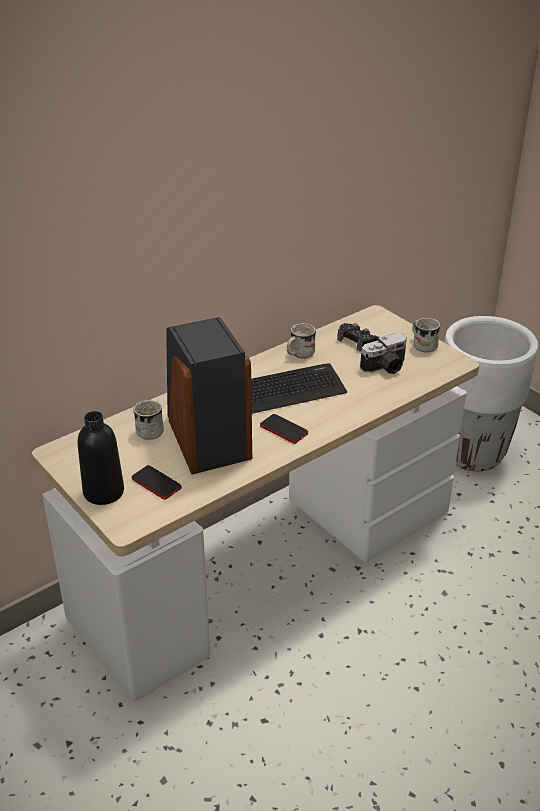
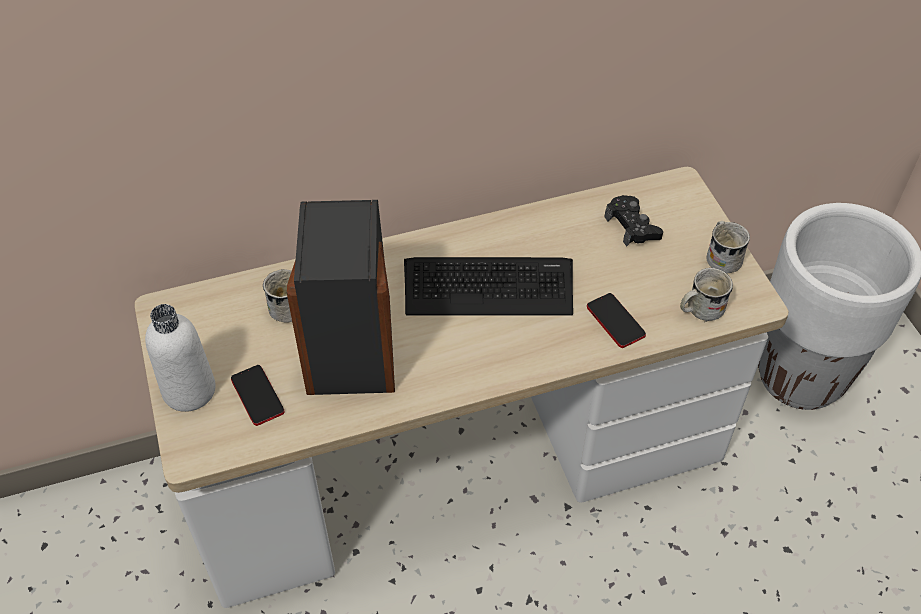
camera: 20 degrees right, 15 degrees up
(103, 492) = (189, 390): black bottle -> white bottle
(284, 429) = (458, 354): phone -> phone (615, 321)
(299, 354) = (540, 228): white mug -> white mug (699, 310)
(385, 367) = (648, 284): camera -> none

